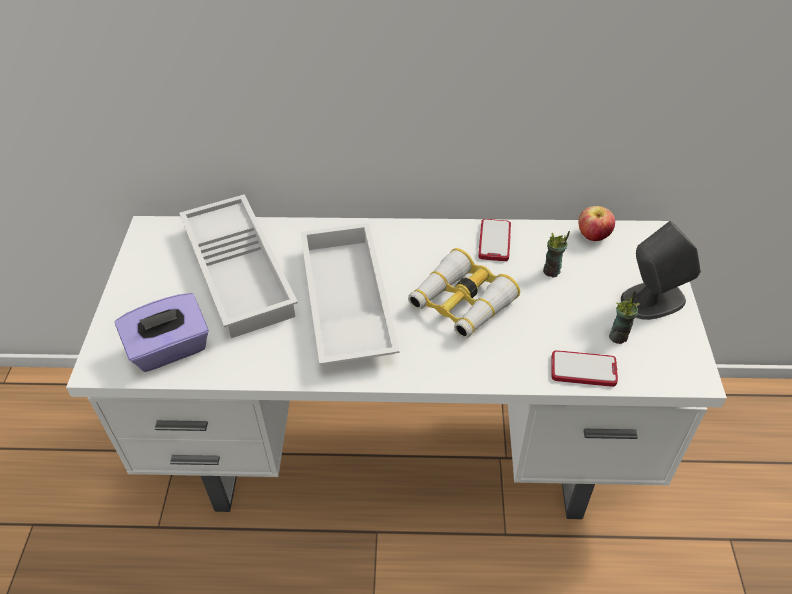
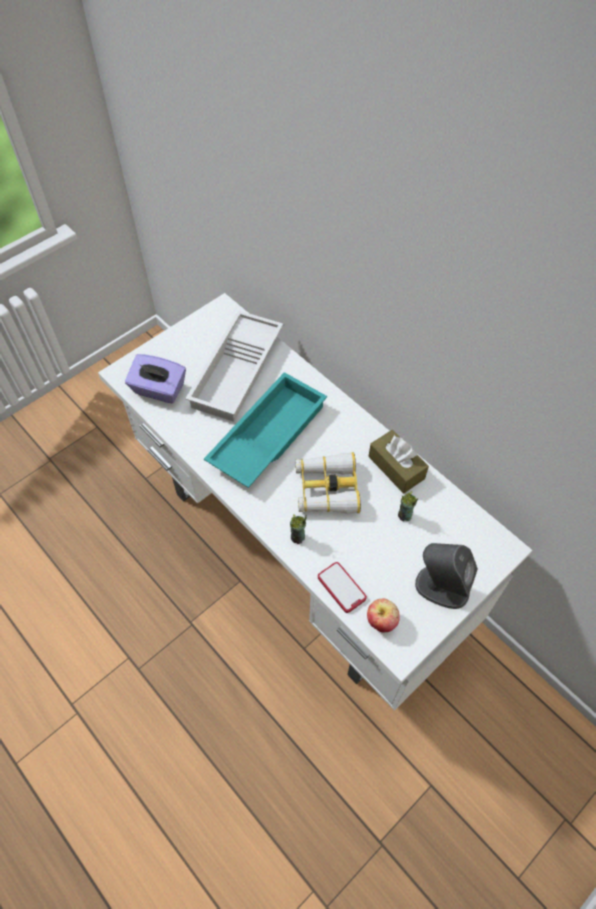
camera: 45 degrees right, 10 degrees up
(344, 302) = (267, 434): white tray -> turquoise tray
(494, 241) = (396, 467): phone -> brown tissue box
(593, 236) = (463, 516): apple -> apple (381, 621)
(618, 337) = (388, 589): cup -> cup (298, 537)

